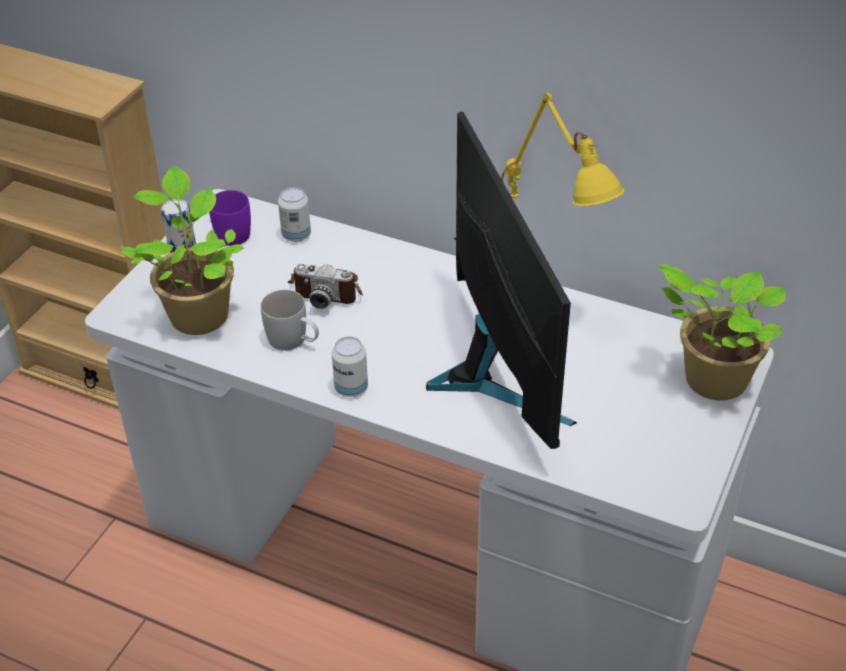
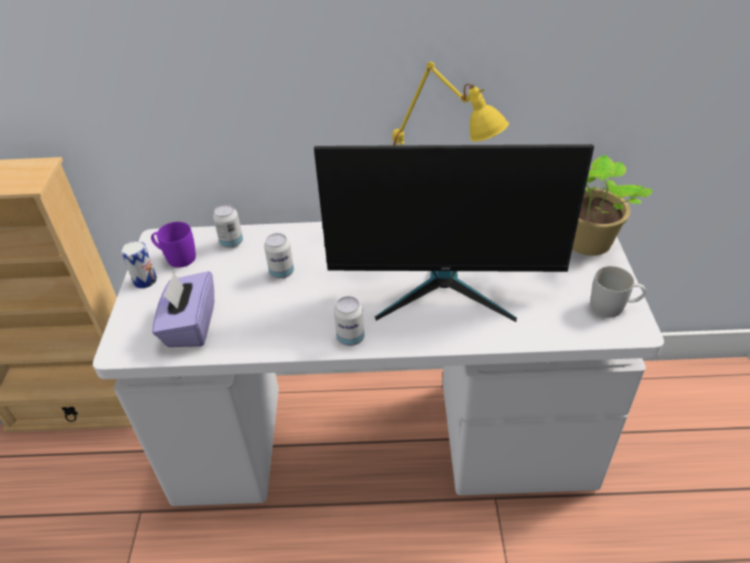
camera: 25 degrees left, 0 degrees up
(198, 313) = (190, 325): potted plant -> purple tissue box
(293, 341) = (282, 320): white mug -> white mug (613, 307)
(327, 289) = (282, 273): camera -> can
(494, 374) = (445, 290): monitor -> monitor turned 135 degrees clockwise

